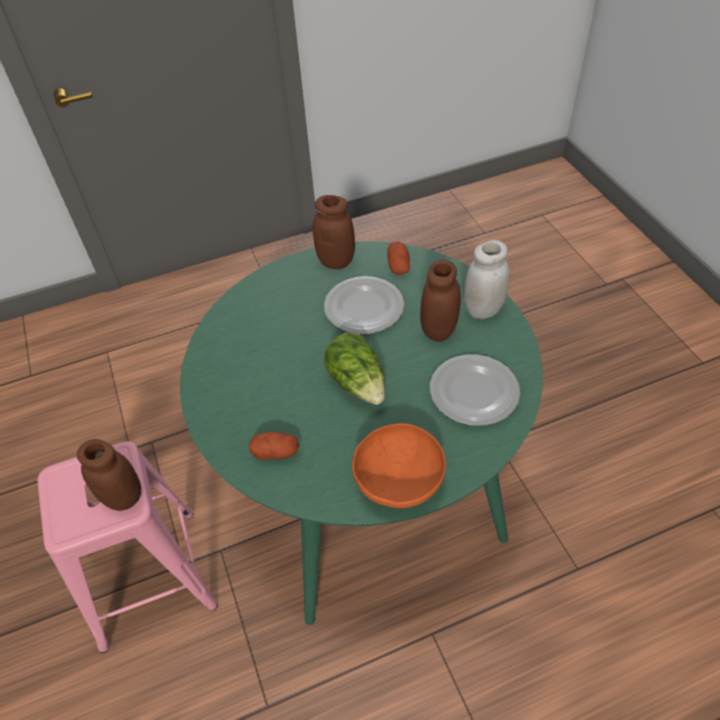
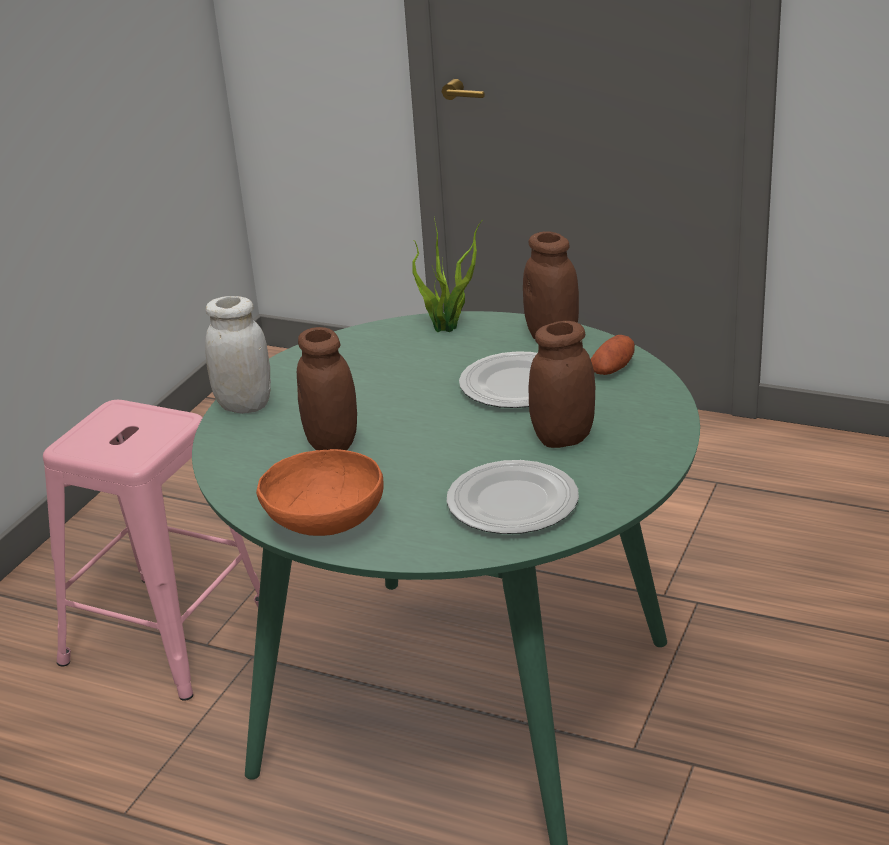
camera: 45 degrees right, 20 degrees down
(123, 497) = (139, 449): brown jar -> brown jar (332, 443)
(266, 287) = (449, 327): none -> potted plant
(276, 452) = (260, 445): potato -> none
(358, 382) = (412, 437): lettuce -> none
(483, 309) = (643, 446): white jar -> white jar (244, 405)

